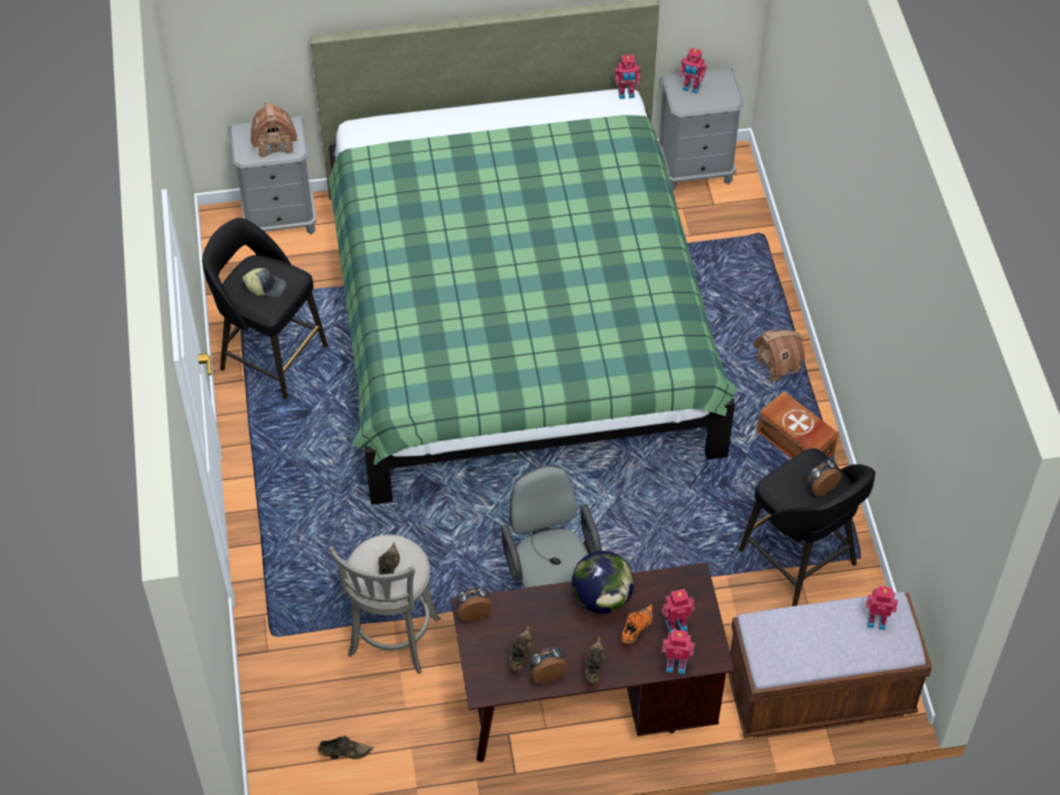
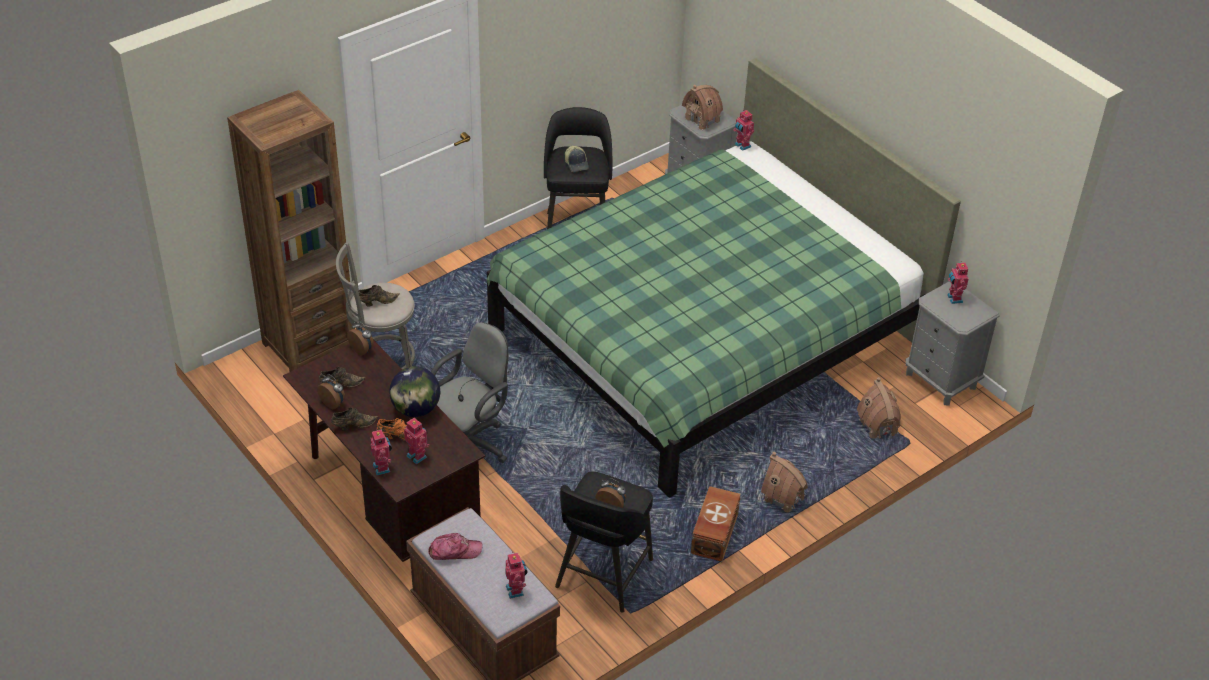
camera: 60 degrees right, 10 degrees down
(288, 697) = (309, 345): none -> brown bookcase
(344, 753) = (281, 388): brown shoe -> none
(626, 94) = (908, 264): toy robot -> toy robot (742, 146)
(727, 247) = (878, 426): none -> toy house
(796, 652) = (454, 551): none -> cap

